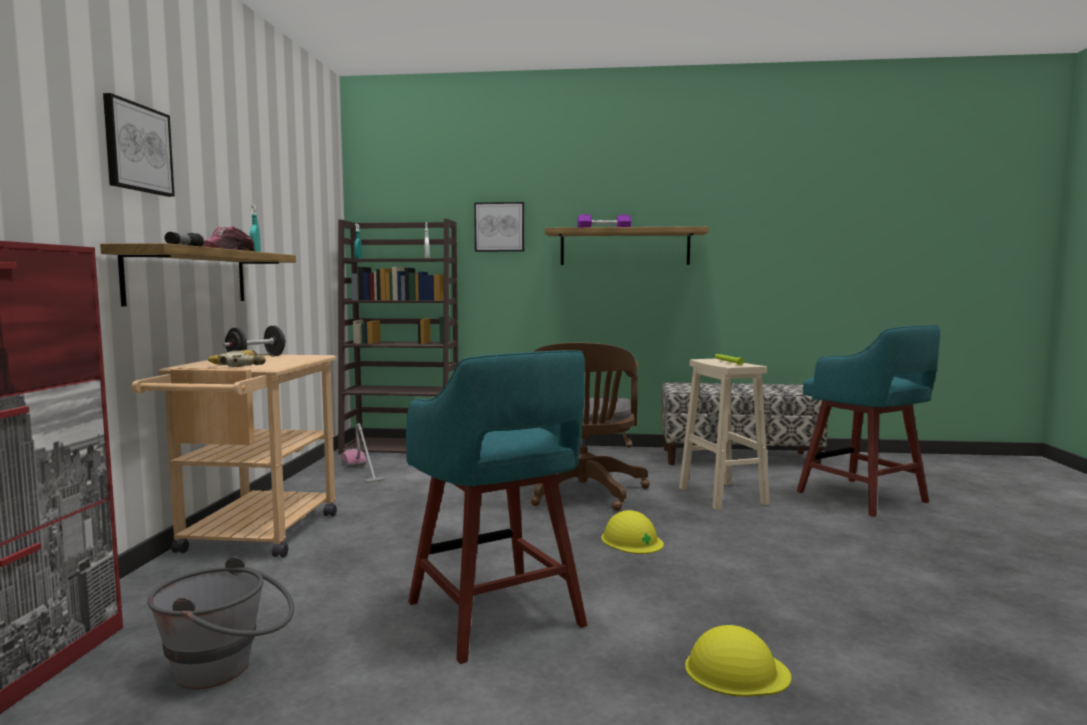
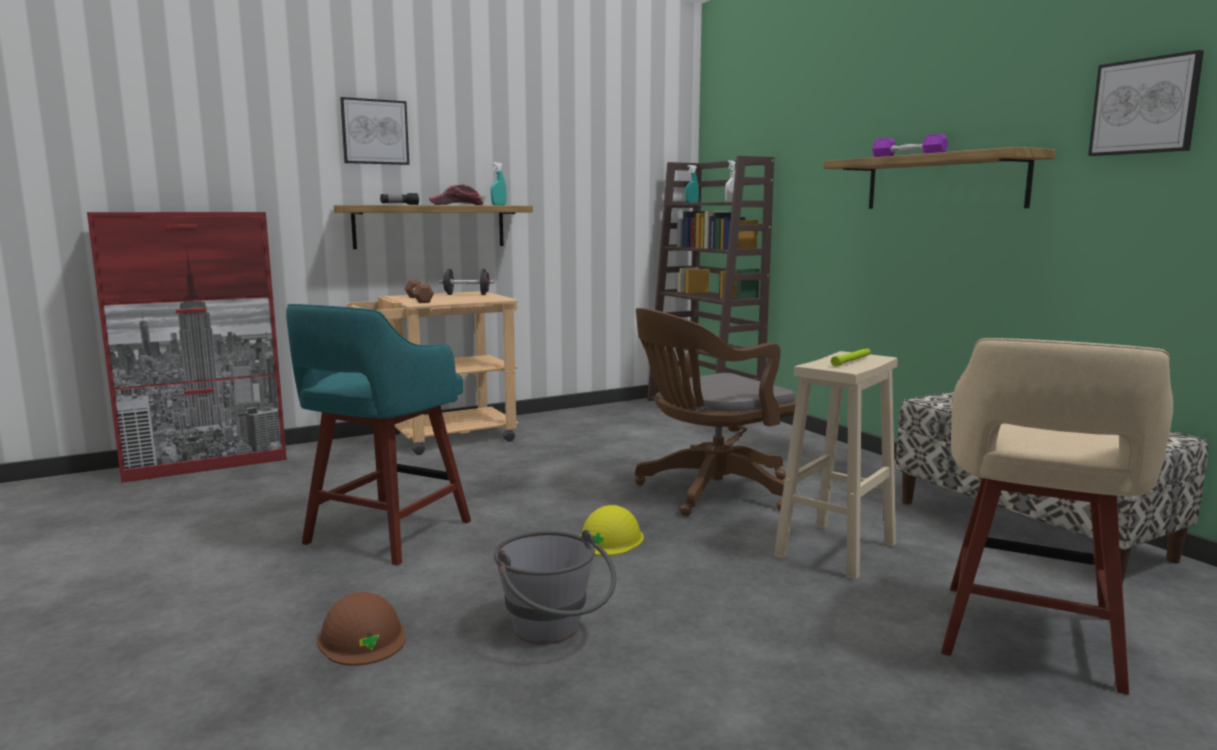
camera: 55 degrees right, 5 degrees up
(228, 669) = (255, 494): grey bucket -> grey bucket (554, 633)
(244, 365) = (419, 299): power drill -> brown dumbbell
(362, 471) = (619, 418): vacuum cleaner -> none
(499, 227) = (814, 160): picture -> picture (1144, 106)
(736, 671) = (362, 637): yellow hard hat -> brown hard hat
(864, 498) = (1027, 638): turquoise stool -> beige stool

